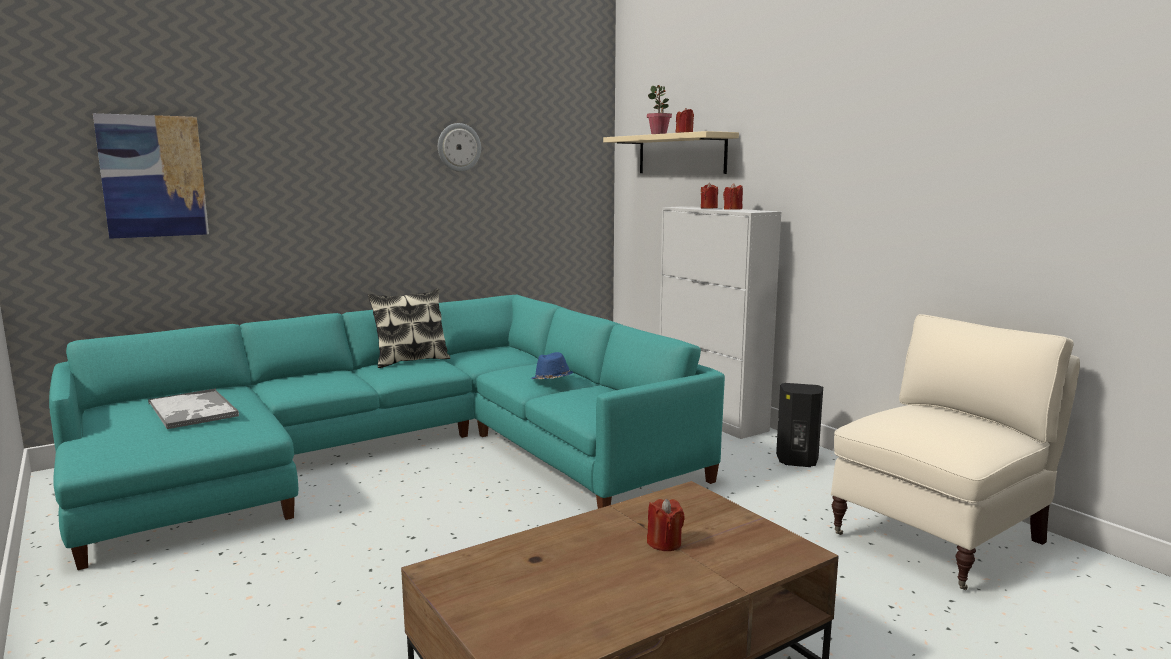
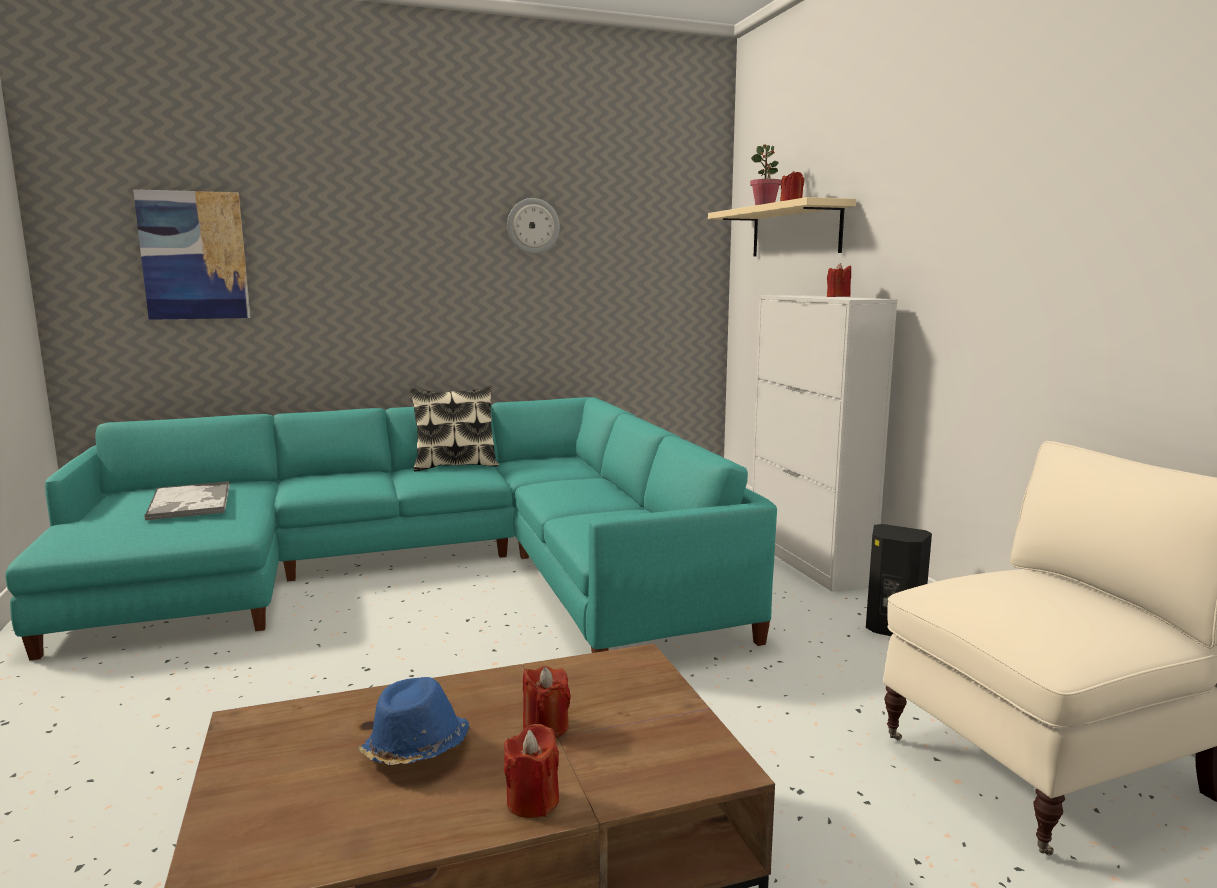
camera: 15 degrees right, 0 degrees up
(552, 380) = (587, 499): blue hat -> blue hat (415, 750)
(709, 208) = (812, 296): red candle -> red candle (532, 801)

